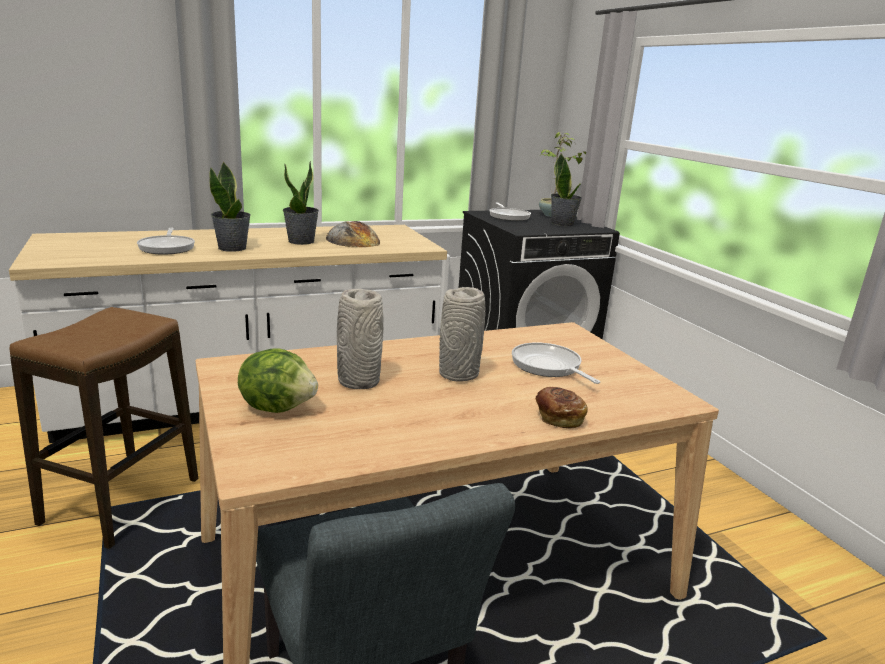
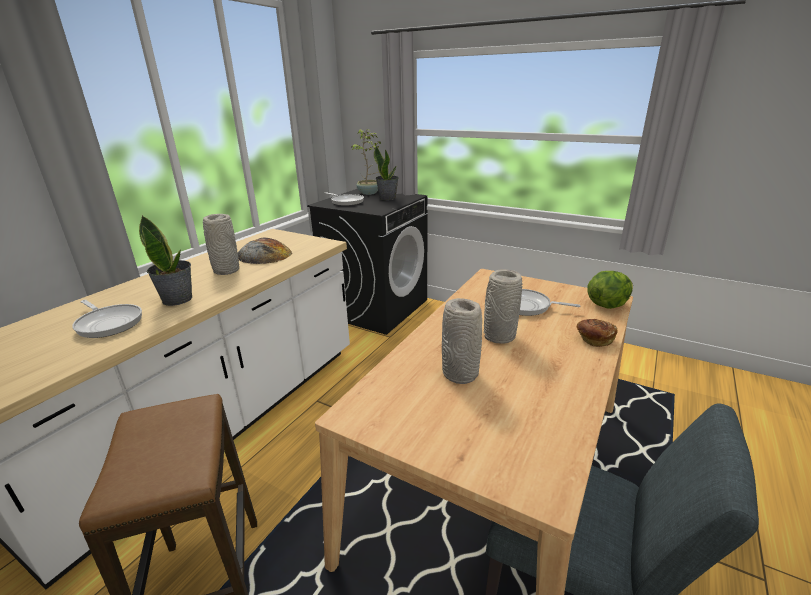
camera: 35 degrees left, 5 degrees up
(278, 407) = (455, 427): lettuce -> lettuce (606, 304)
(301, 241) = (226, 270): potted plant -> grey vase

